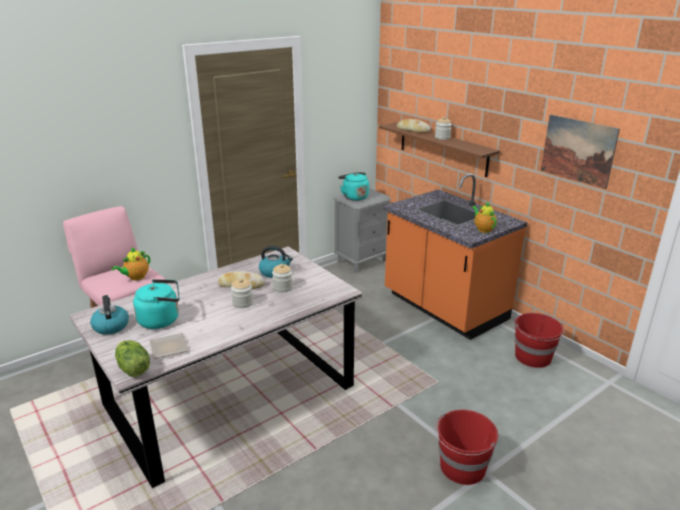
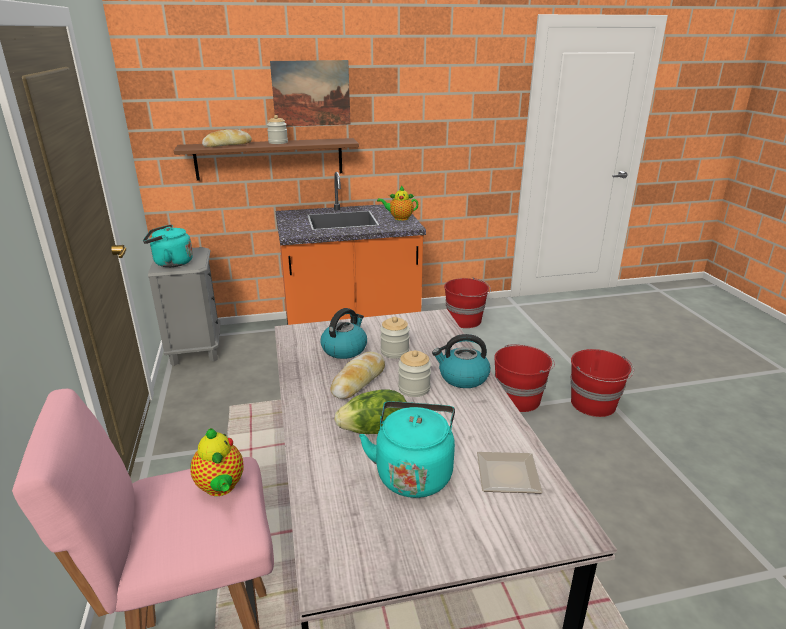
camera: 65 degrees left, 0 degrees up
(111, 326) = (397, 542): kettle -> kettle (462, 377)
(133, 369) = (559, 524): lettuce -> lettuce (375, 430)
(429, 417) = (519, 399): none -> red bucket
(578, 150) = (442, 113): picture -> picture (311, 93)

